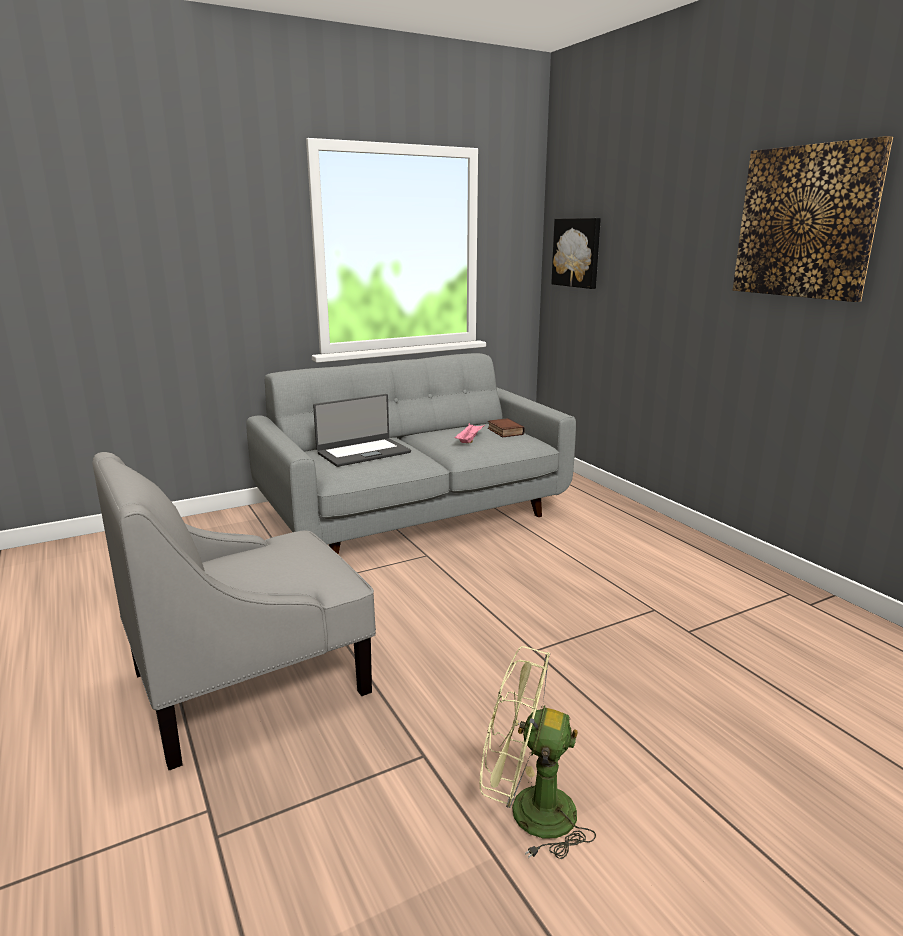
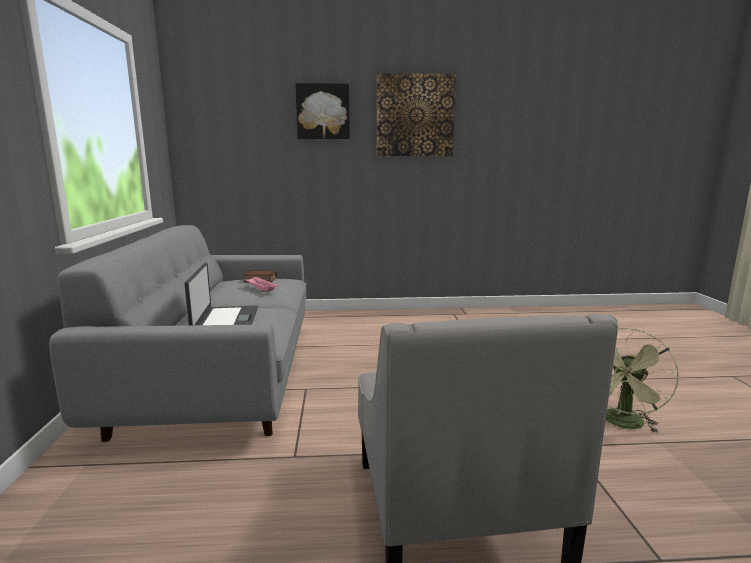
camera: 65 degrees left, 5 degrees down
(577, 252) = (218, 137): picture -> picture (323, 112)

